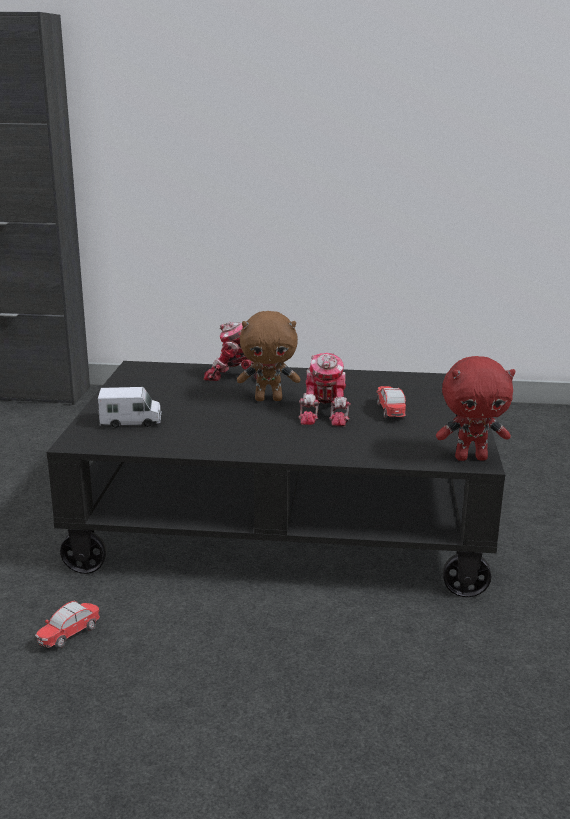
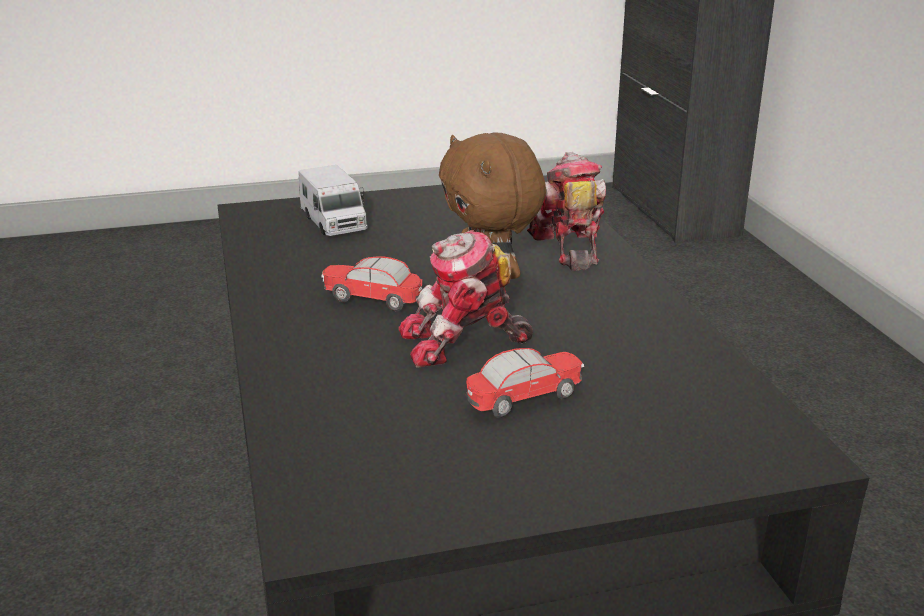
camera: 70 degrees right, 5 degrees up
(70, 635) = (111, 403): toy car -> toy car (373, 301)
(471, 458) = (333, 524): red plush toy -> none

